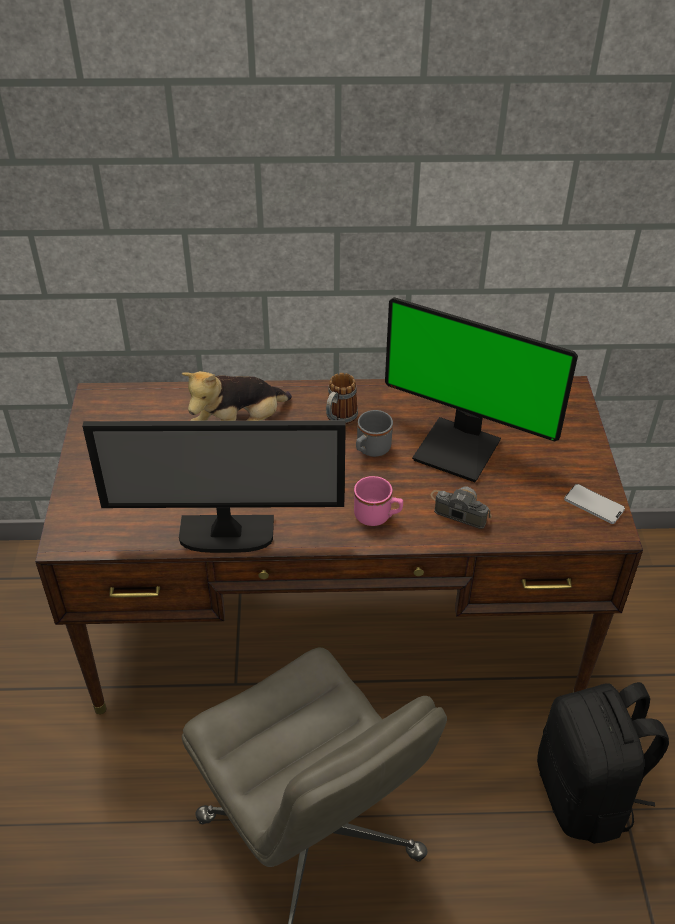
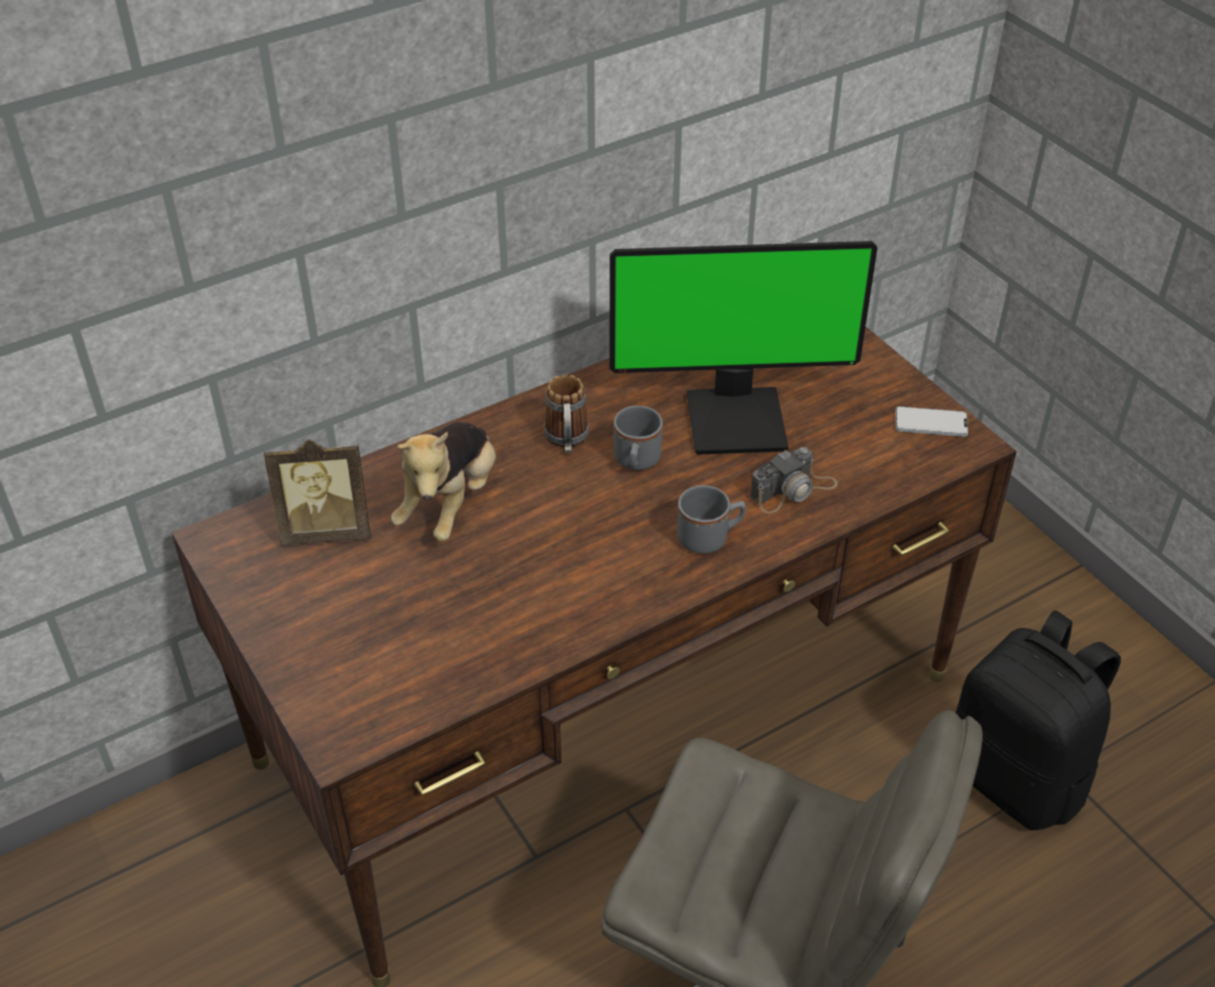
camera: 30 degrees left, 0 degrees up
(158, 416) = (327, 530): none -> picture frame
(226, 535) = (547, 640): monitor -> none
(377, 516) = (710, 538): pink mug -> grey mug
(458, 509) = (793, 490): camera -> camera turned 150 degrees clockwise

